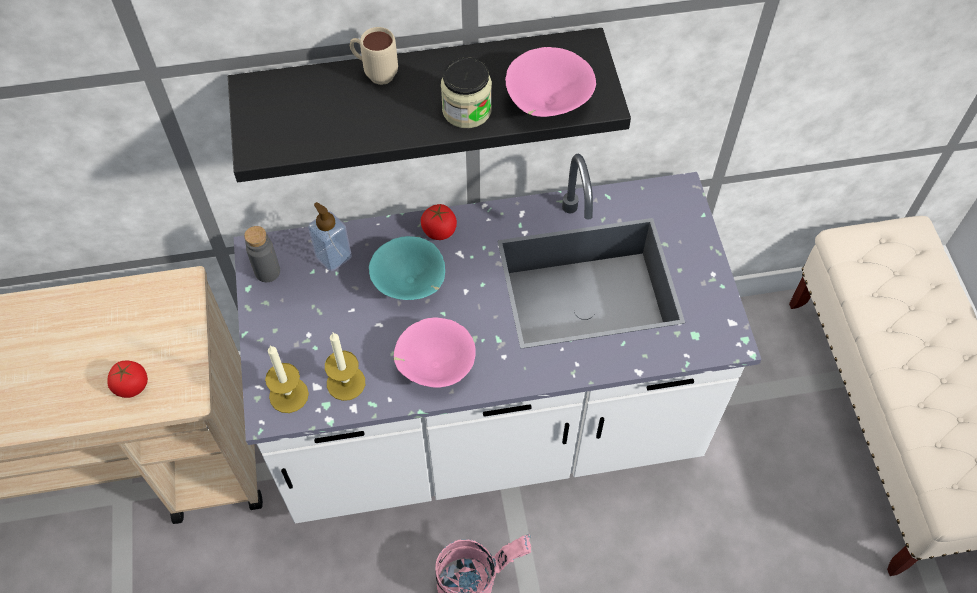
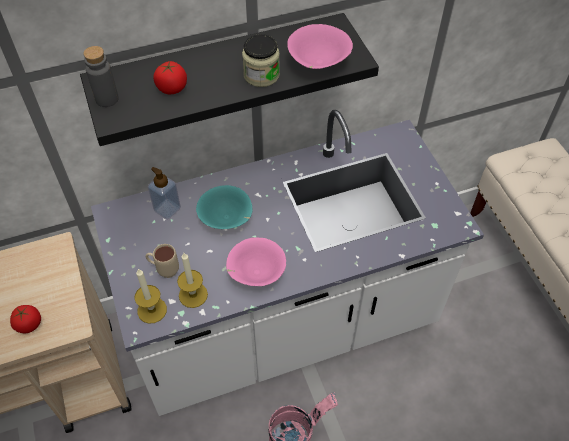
camera: 10 degrees left, 5 degrees down
(267, 271) = (120, 226): grey bottle -> grey bottle (107, 99)
(375, 74) = (189, 60): beige mug -> beige mug (164, 270)
(439, 230) = (240, 181): tomato -> tomato (172, 88)

